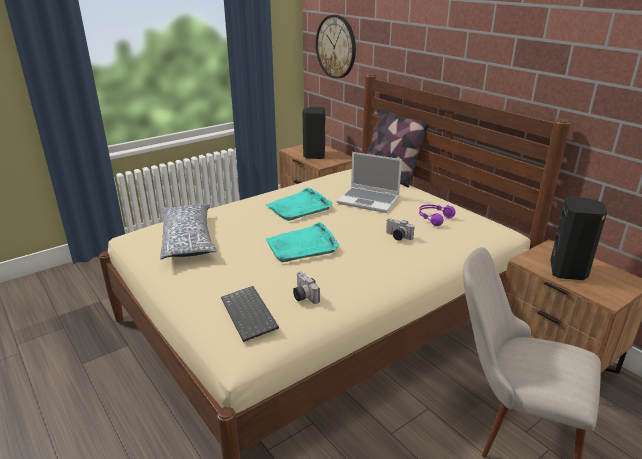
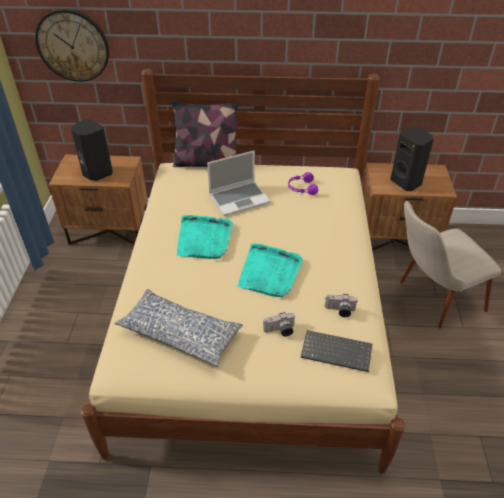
camera: 50 degrees left, 15 degrees up
(397, 237) = (309, 220): camera -> camera (280, 331)

